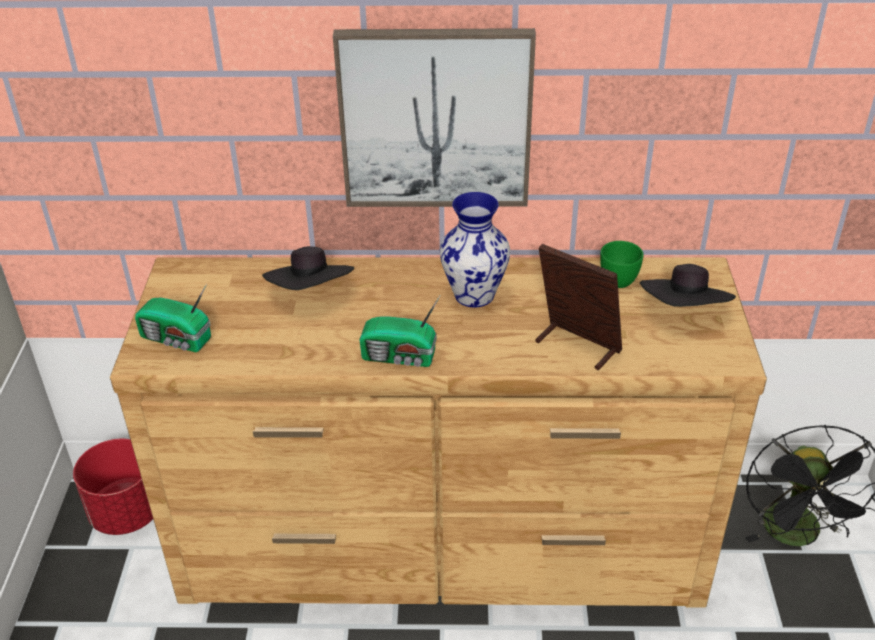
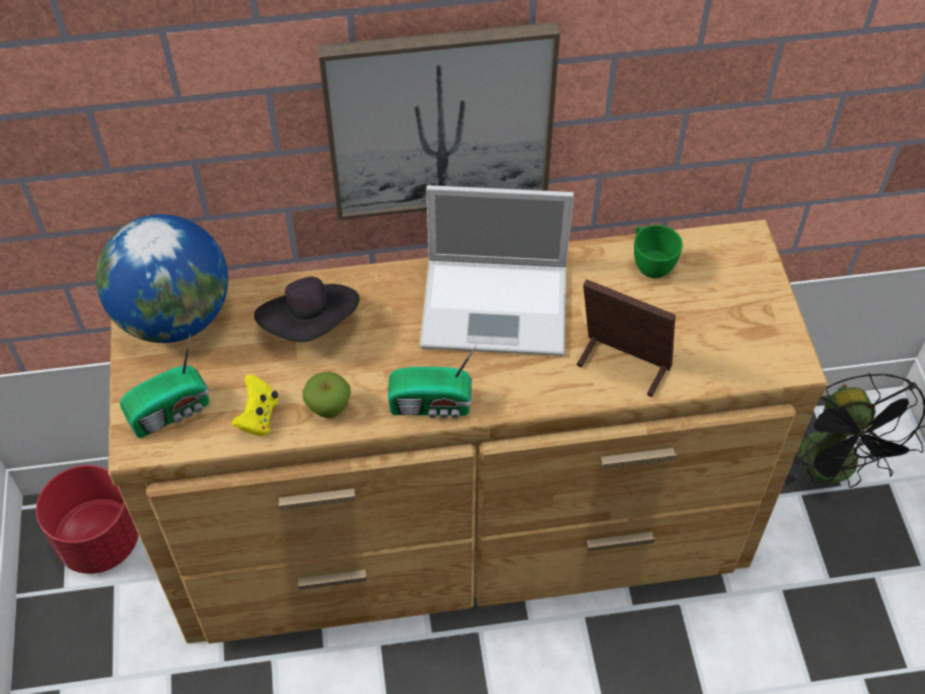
camera: 10 degrees left, 15 degrees up
(177, 339) = (172, 412): radio -> radio turned 45 degrees counterclockwise
(200, 277) = (174, 317): none -> globe
(248, 350) = (258, 417): none -> yellow game controller
(310, 350) = (329, 408): none -> apple
(475, 295) = (498, 306): vase -> laptop
(684, 311) = (731, 303): black hat -> none

